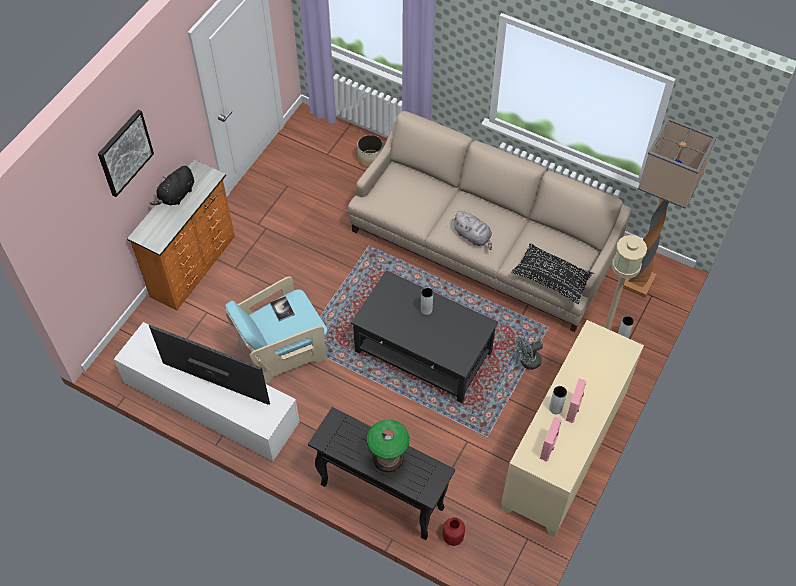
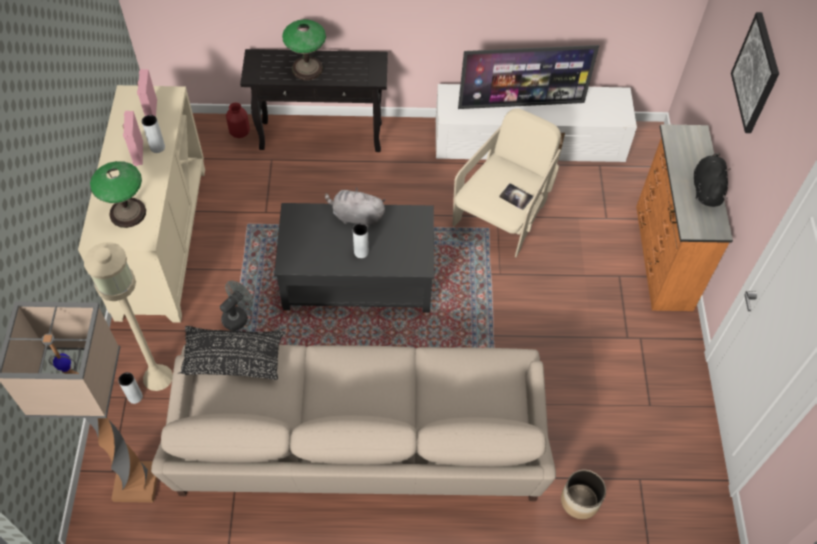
camera: 150 degrees right, 0 degrees up
(282, 350) = (502, 215): turquoise armchair -> beige armchair
(473, 236) = (356, 368): grey plush toy -> grey plush toy (356, 216)
(598, 358) = (127, 213): none -> table lamp

